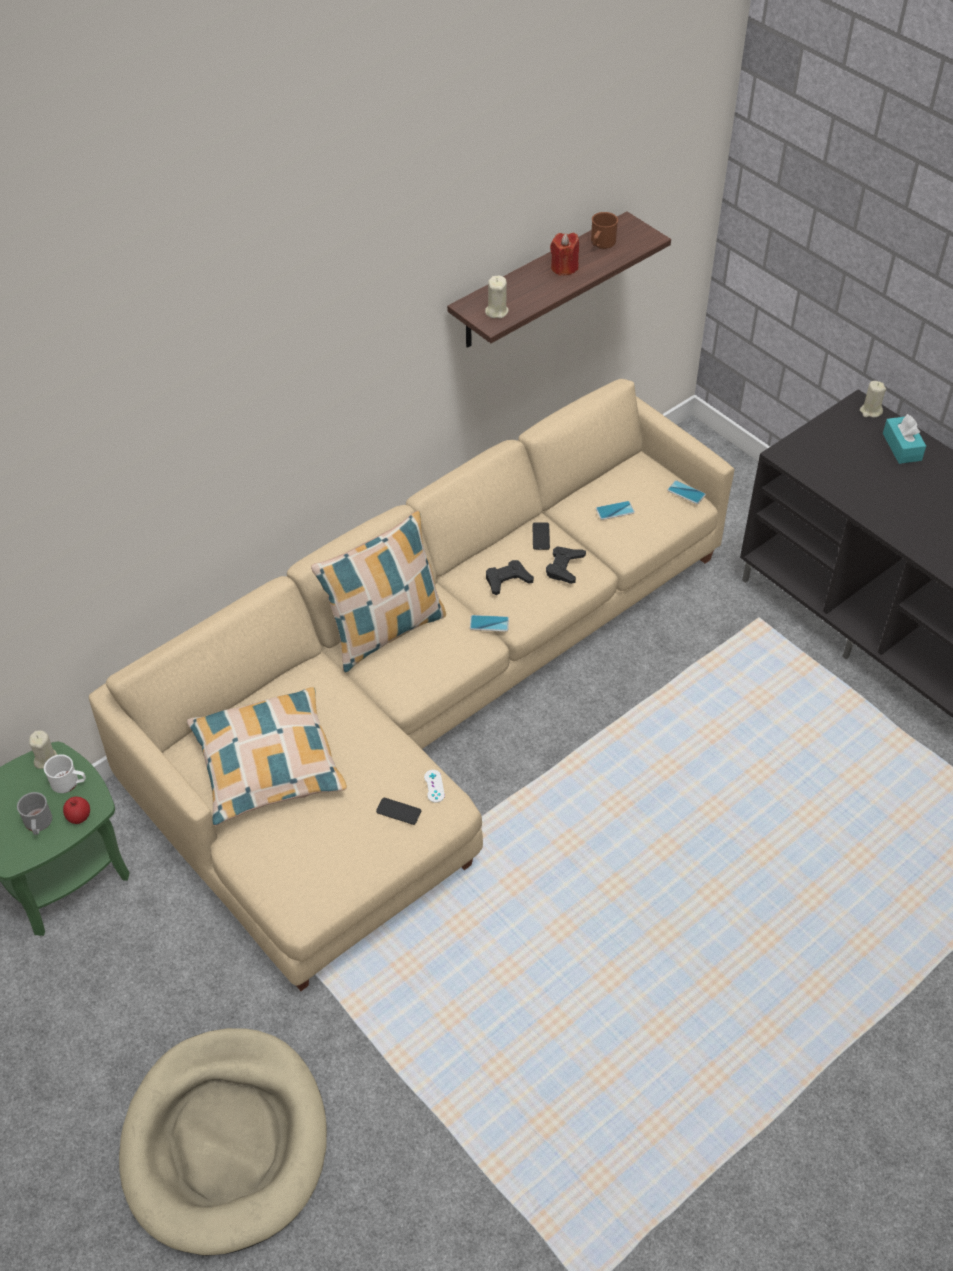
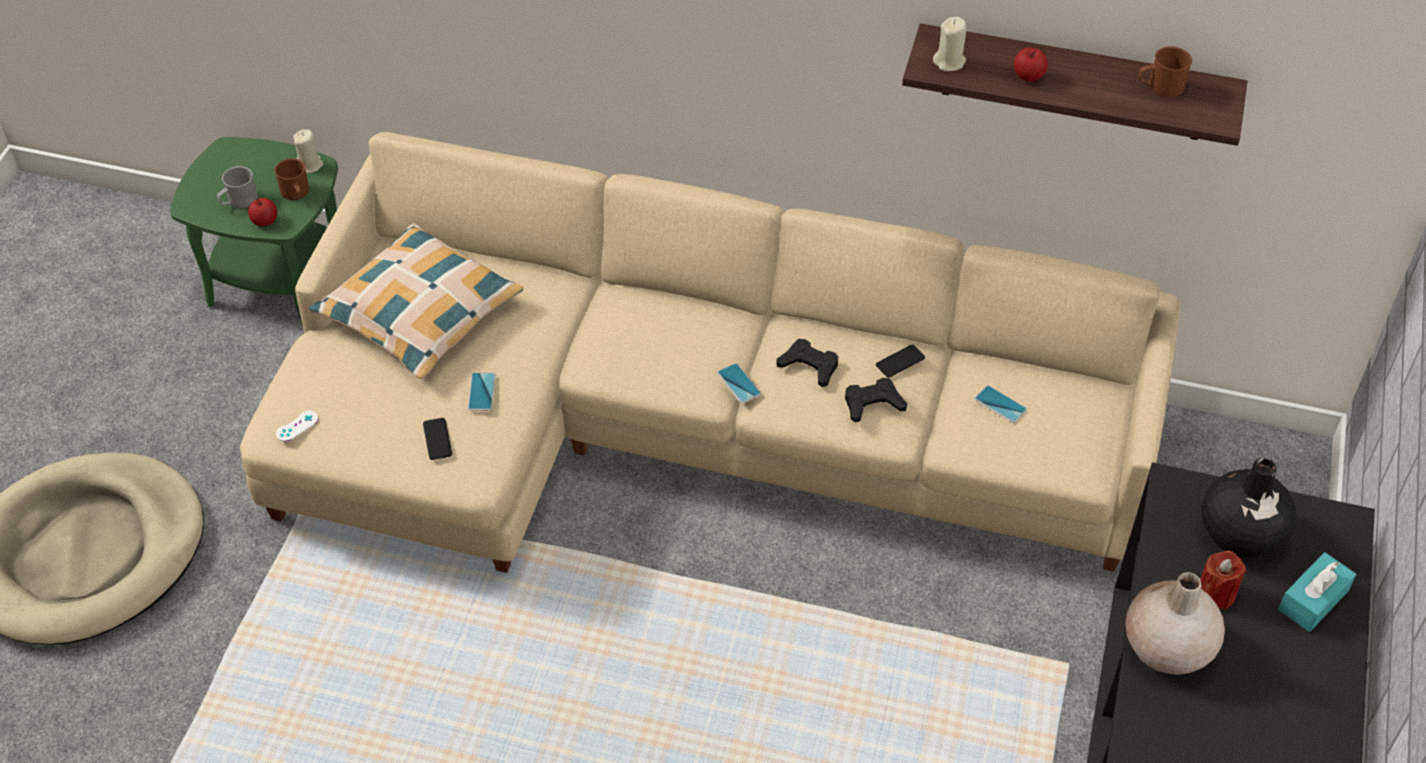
camera: 55 degrees right, 0 degrees up
(69, 783) = (296, 193): white mug -> brown mug
(385, 631) = (655, 308): pillow -> none
(434, 786) = (491, 451): white game controller -> white game controller (297, 426)
(541, 287) = (1028, 76): none -> apple
(564, 268) = (1082, 77): red candle -> red candle (1216, 593)
(686, 492) = (1096, 456): phone -> phone (481, 392)
(837, 448) = (1240, 534): none -> black vase
(870, 411) = (1345, 539): beige candle -> none
(893, 521) = (1167, 647): none -> beige vase

